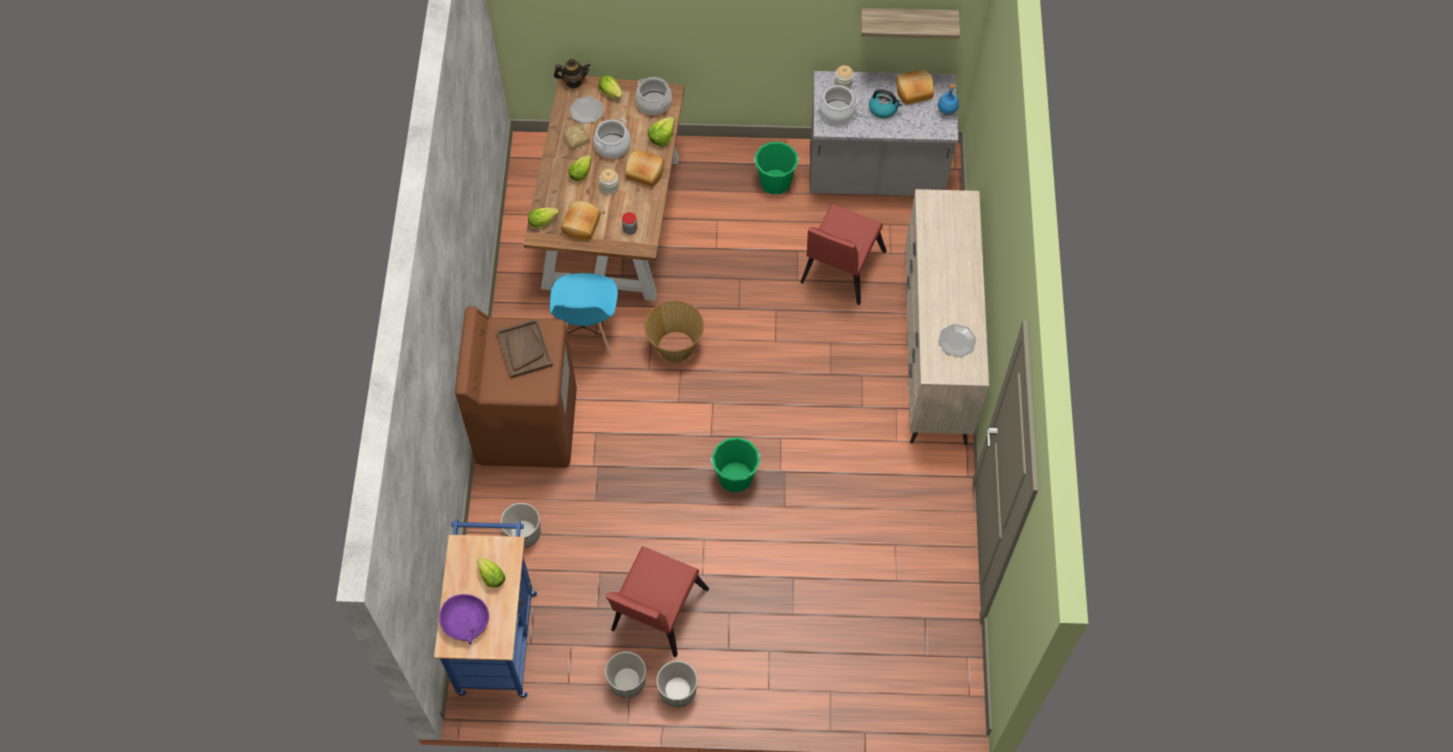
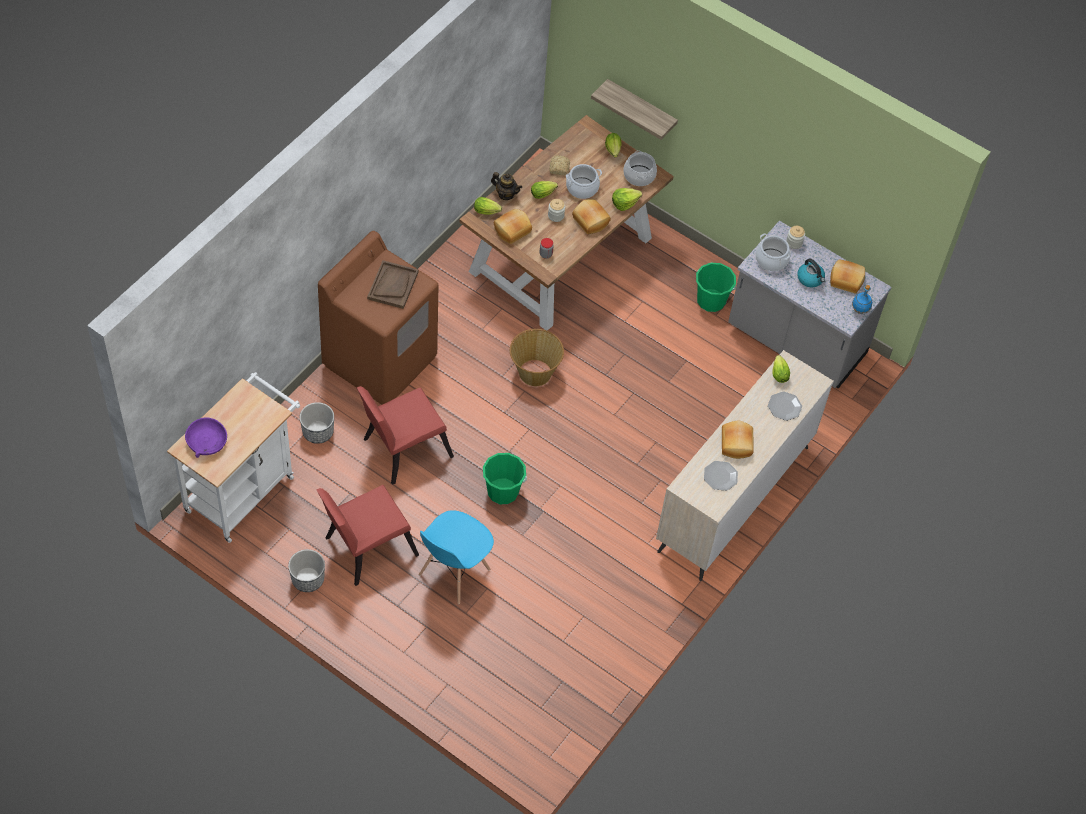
camera: 30 degrees right, 5 degrees down
(490, 575) = (248, 422): lettuce -> lettuce (779, 373)
(497, 635) = (244, 489): blue cart -> white cart
(573, 81) = (591, 126): teapot -> teapot (506, 194)
(586, 111) = (584, 152): plate -> plate (784, 406)
(587, 334) = (476, 324): blue chair -> blue chair (453, 572)
(678, 690) = (338, 609): planter -> none
(839, 271) = (707, 395): red chair -> red chair (402, 449)
(908, 20) = (864, 214): shelf -> shelf (641, 109)
(947, 302) = (737, 444): none -> bread

